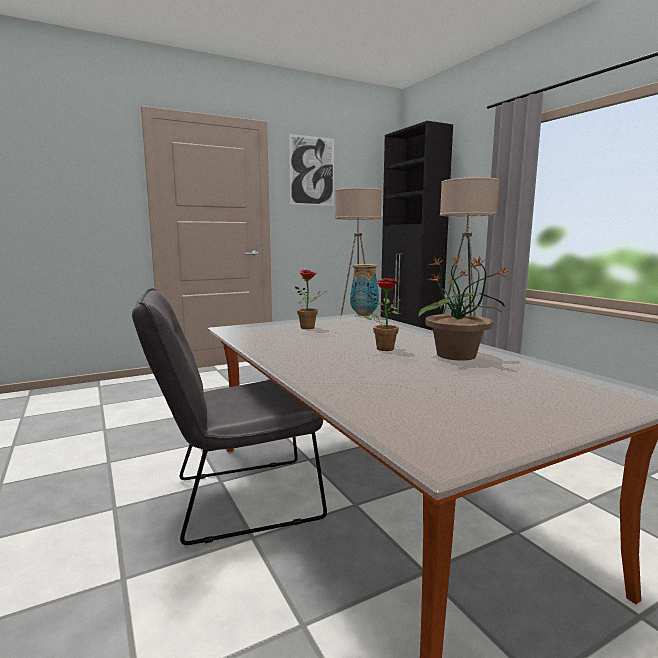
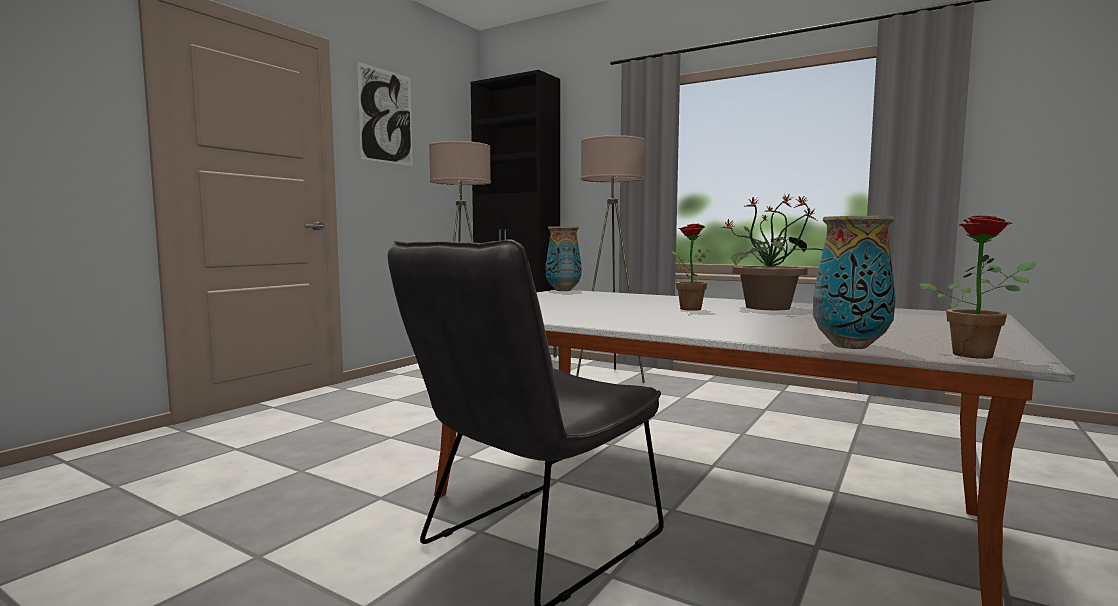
camera: 30 degrees left, 5 degrees down
(310, 327) = (546, 302): potted plant -> potted plant (977, 354)
(358, 413) = (851, 346): none -> vase

